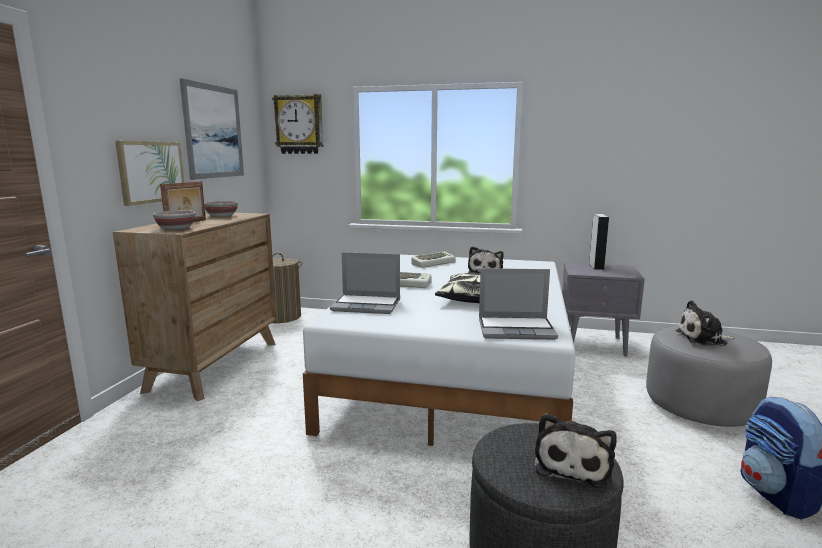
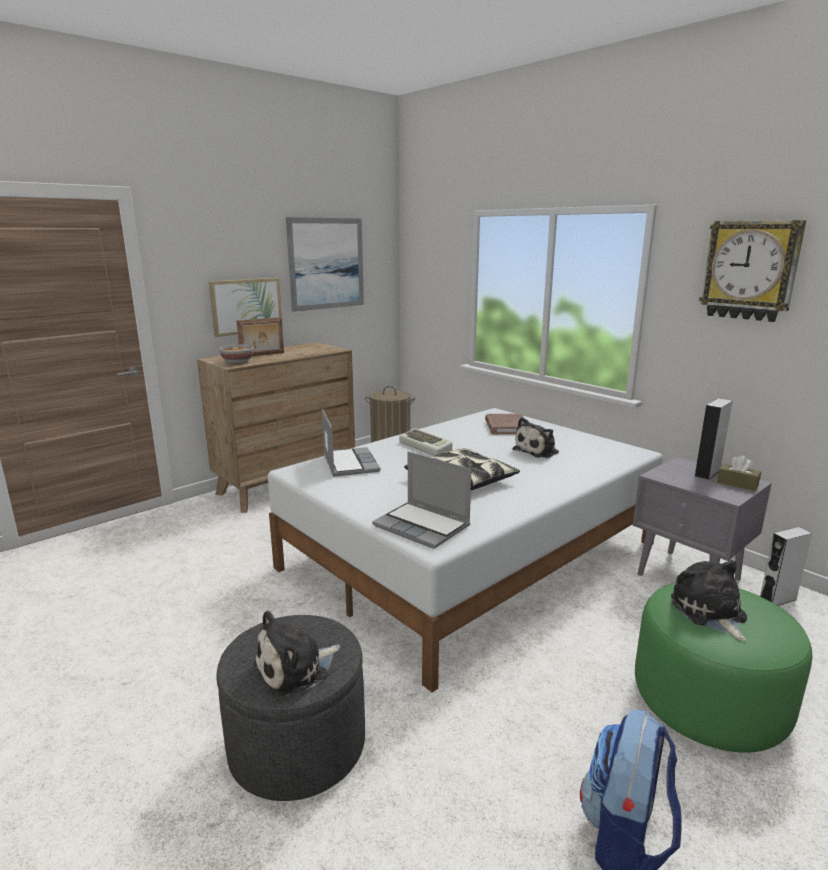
camera: 35 degrees right, 5 degrees up
(221, 216) = (306, 349): bowl -> none
(299, 124) = (427, 251): wall clock -> wall clock (750, 270)
(367, 305) = (349, 463): laptop -> laptop turned 150 degrees counterclockwise
(433, 263) = (506, 427): keyboard -> brown book
(620, 268) = (737, 483): none -> brown tissue box
(648, 343) = (777, 599): none -> grey speaker
(700, 406) = (708, 703): grey ottoman -> green ottoman
(704, 339) = (709, 612): plush toy -> plush toy turned 45 degrees clockwise

